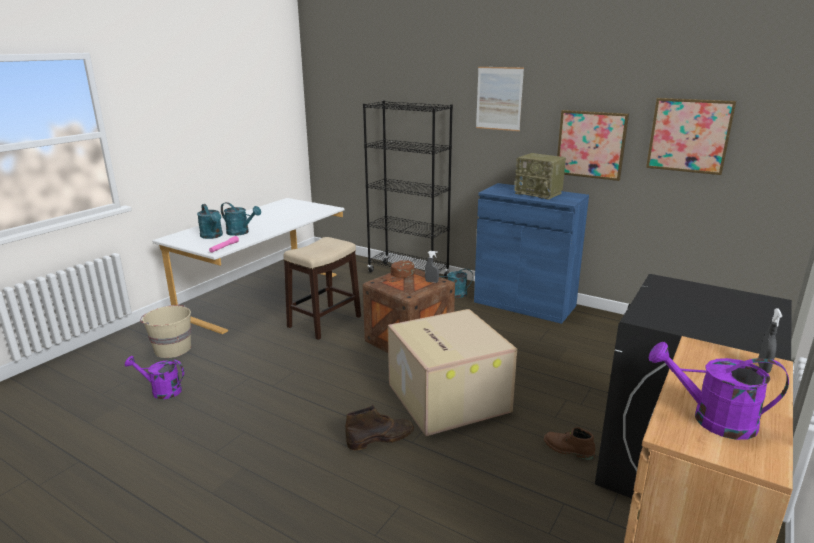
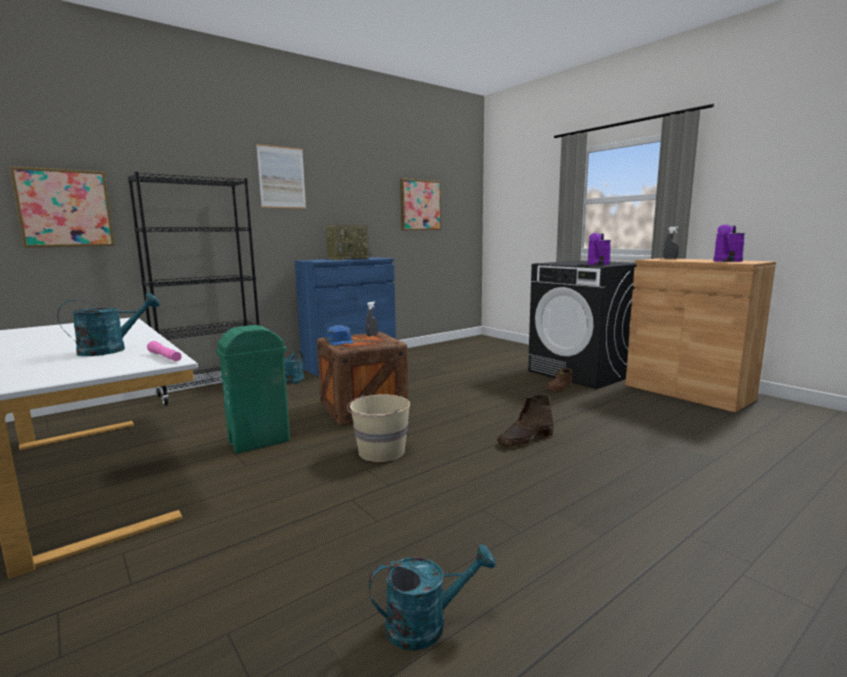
camera: 70 degrees left, 10 degrees down
(161, 391) = (319, 586): purple watering can -> purple watering can (597, 264)
(172, 349) = (163, 577): beige bucket -> beige bucket (380, 452)
(213, 236) = (81, 362): turquoise watering can -> turquoise watering can (427, 624)
(324, 322) = (260, 442): stool -> green trash can
(381, 438) = (525, 439): brown boot -> brown boot turned 120 degrees counterclockwise
(398, 276) = (340, 341): brown cap -> blue cap
(446, 397) = (474, 409): cardboard box -> none
(591, 144) = (364, 216): picture -> picture (65, 208)

